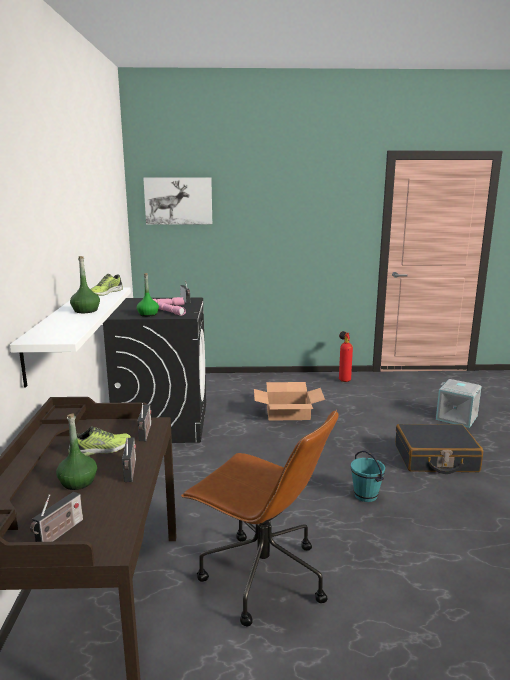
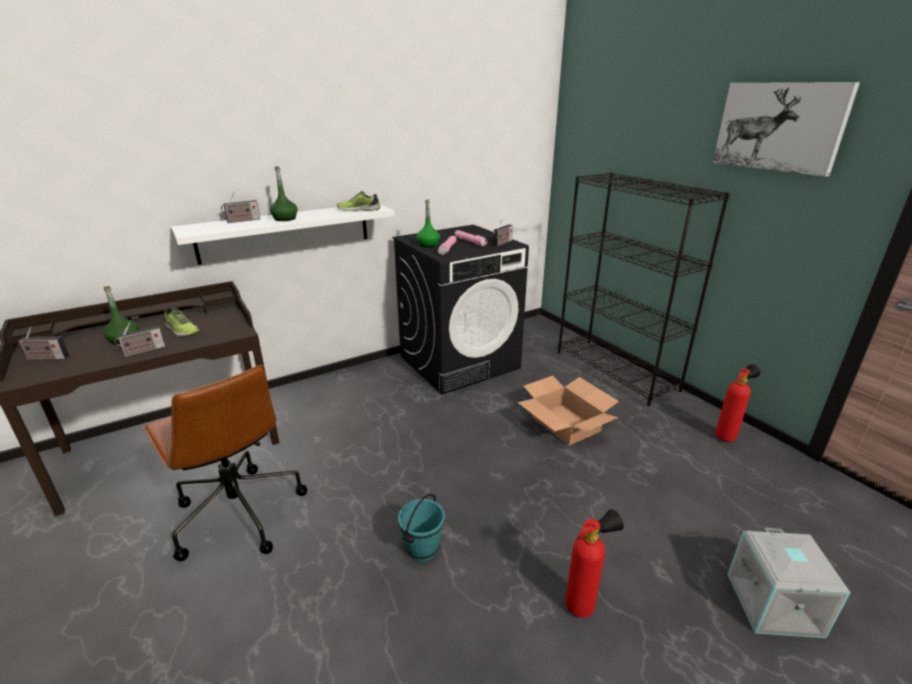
camera: 60 degrees right, 10 degrees up
(145, 433) = (217, 335): radio -> radio (242, 221)
(178, 201) = (600, 120): picture -> picture (779, 127)
(250, 379) = (616, 370): none -> black bookcase
(261, 576) = (237, 513): brown office chair -> brown office chair turned 45 degrees counterclockwise
(435, 459) = (584, 604): black suitcase -> fire extinguisher

